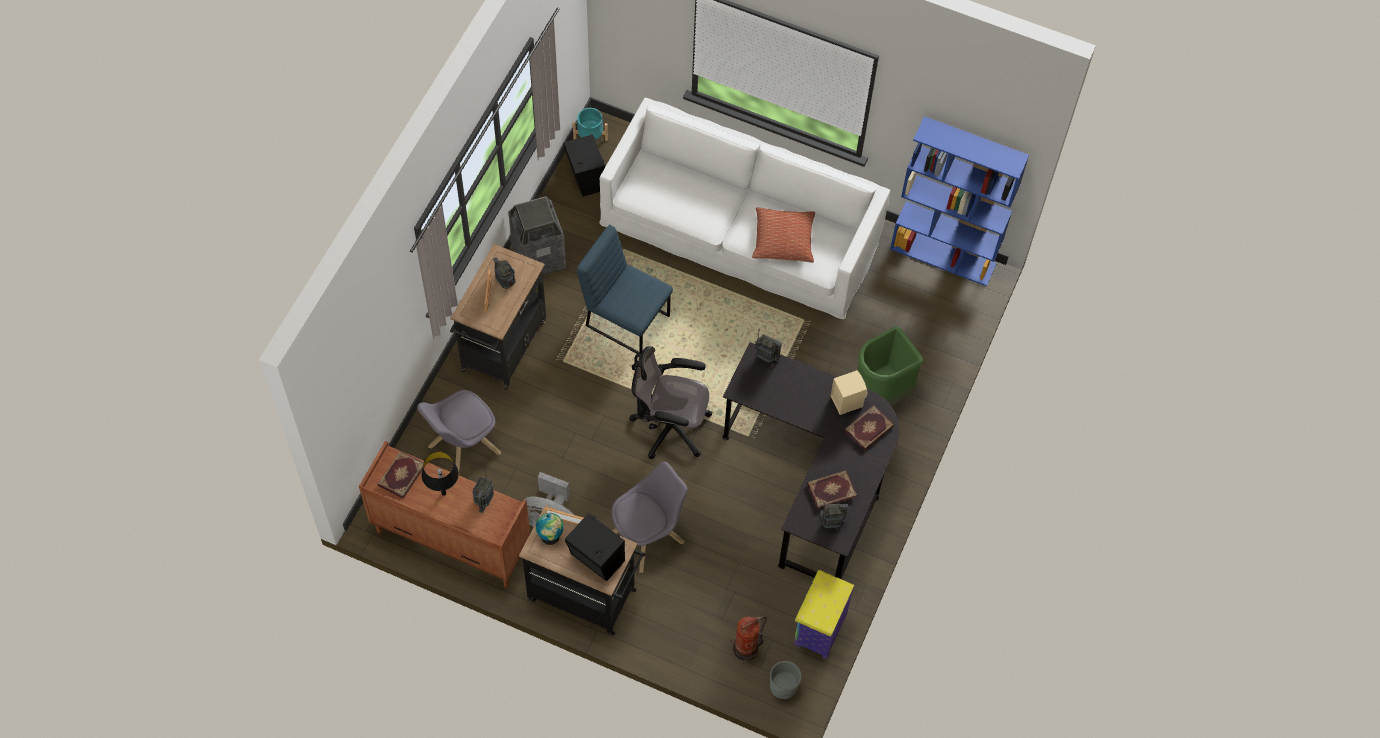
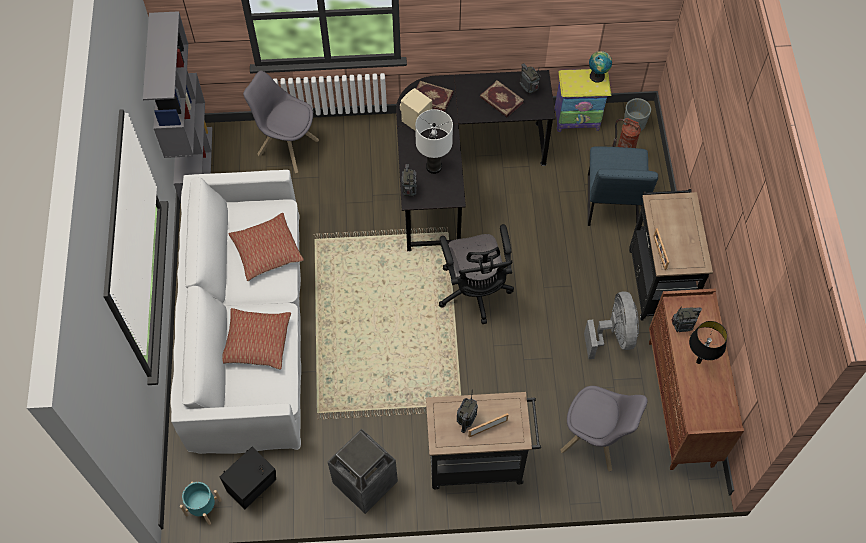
camera: 115 degrees left, 0 degrees up
(401, 475) = (706, 406): book -> none
(550, 537) = (681, 256): globe -> globe (597, 75)
(596, 560) = (676, 215): black speaker -> none
(625, 319) = (390, 375): blue chair -> blue chair (612, 203)
(648, 538) = (580, 260): grey chair -> grey chair (287, 147)
(694, 198) = (257, 342): none -> pillow
(782, 391) = (434, 167): none -> white table lamp
(881, 394) = (355, 159): green trash can -> none
(943, 256) = (197, 166): blue bookcase -> grey bookcase

